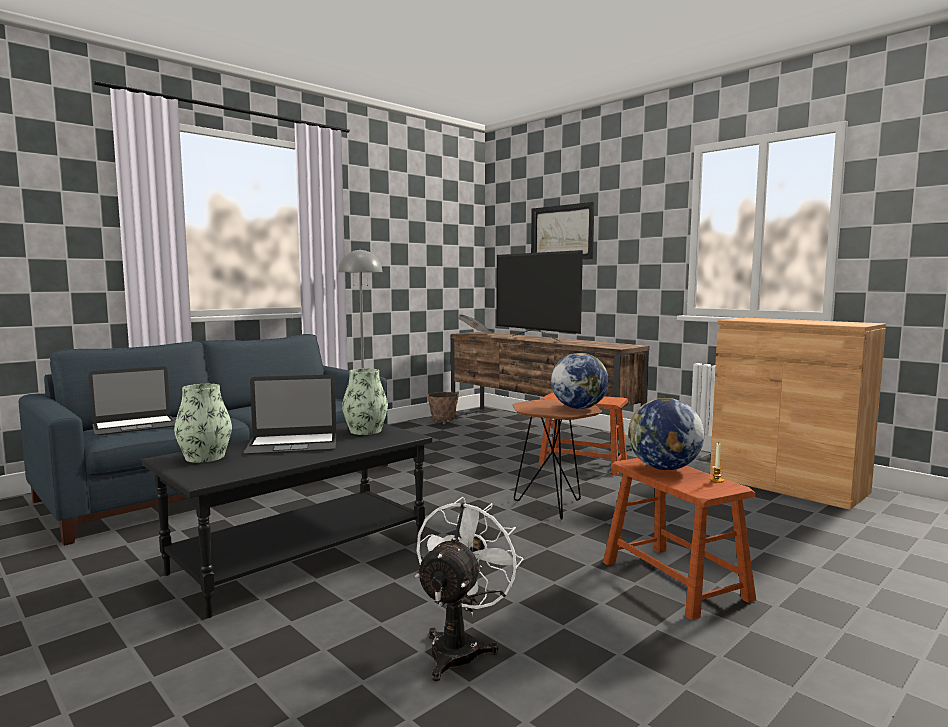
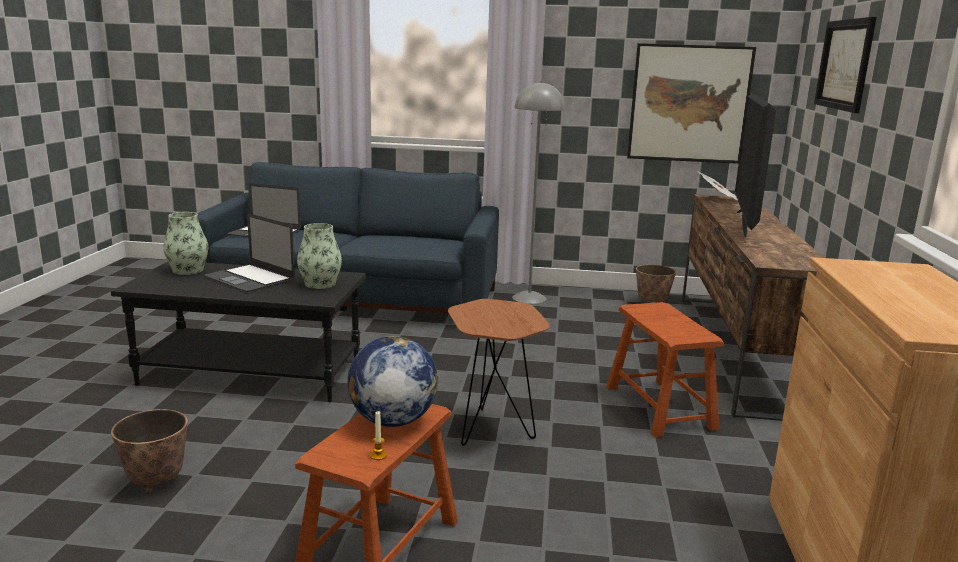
camera: 50 degrees right, 10 degrees up
(433, 268) = (689, 104): none -> picture
(460, 647) = (156, 482): white fan -> planter
(578, 408) = (509, 326): globe -> none

